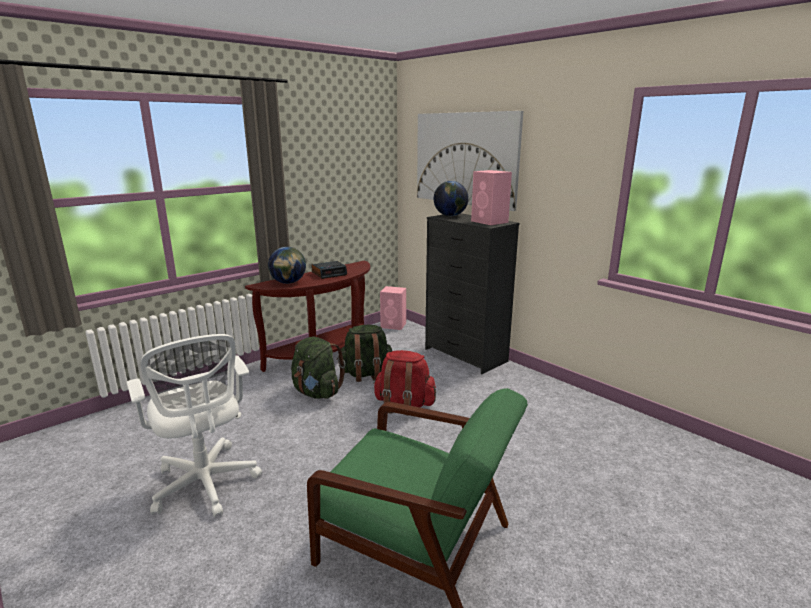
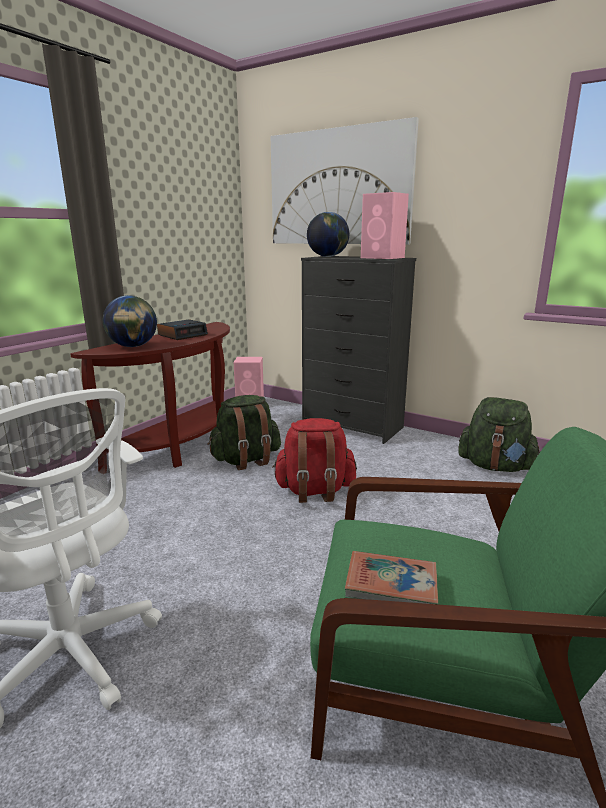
camera: 15 degrees left, 0 degrees up
(317, 392) = (192, 490): green backpack -> green backpack (495, 466)
(367, 471) = (391, 586): none -> book

